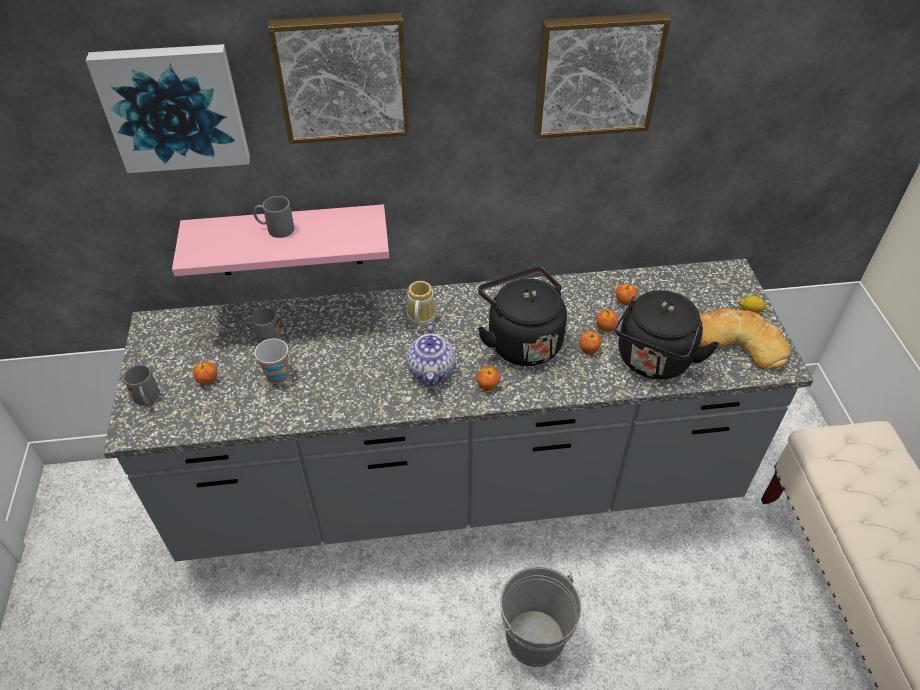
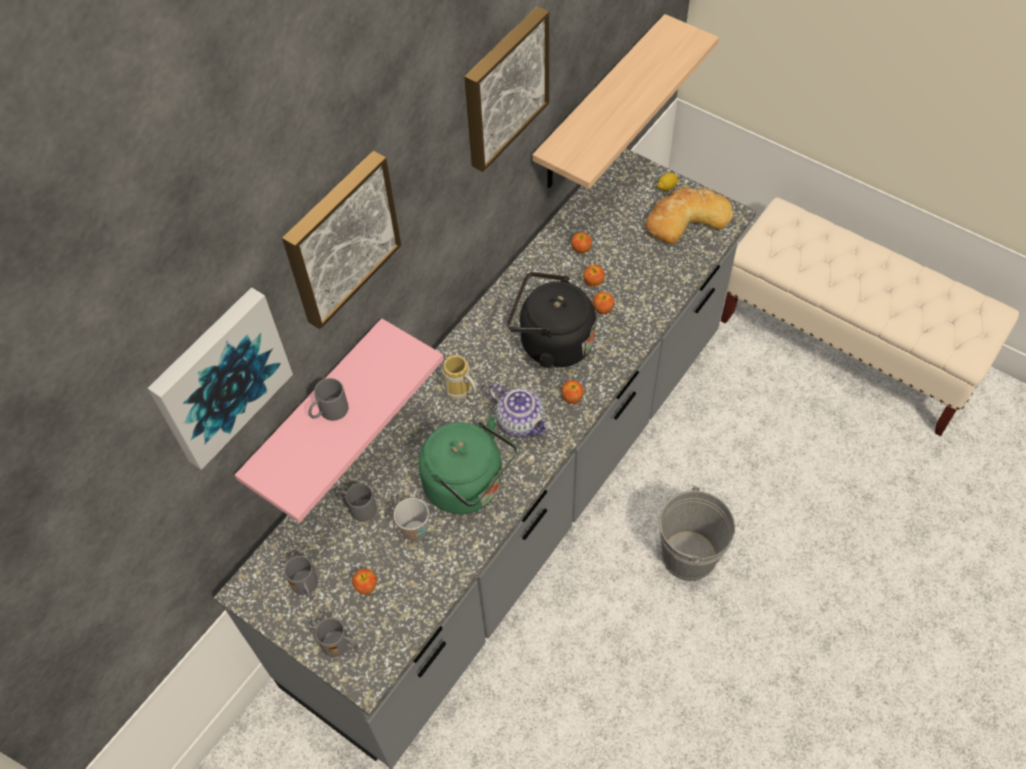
camera: 45 degrees left, 10 degrees up
(179, 350) = (307, 587): none -> grey mug
(345, 379) = (468, 486): none -> green kettle
(653, 361) = (652, 281): black kettle -> none
(735, 201) = (599, 106): none -> shelf

